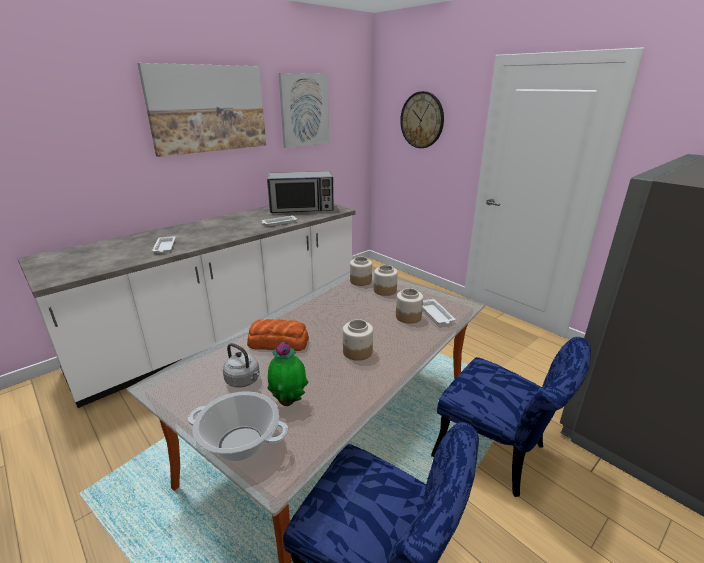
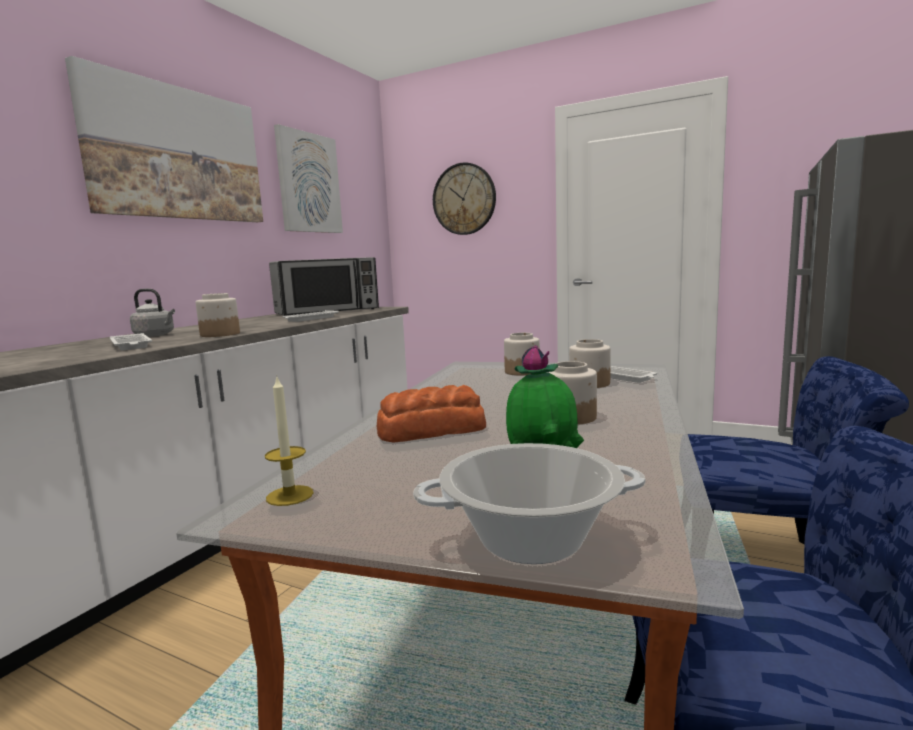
camera: 20 degrees left, 15 degrees down
(179, 378) = (290, 495): none -> candle
(244, 381) = (428, 474): grey kettle -> grey kettle (156, 335)
(360, 281) = (475, 370): jar -> jar (219, 334)

